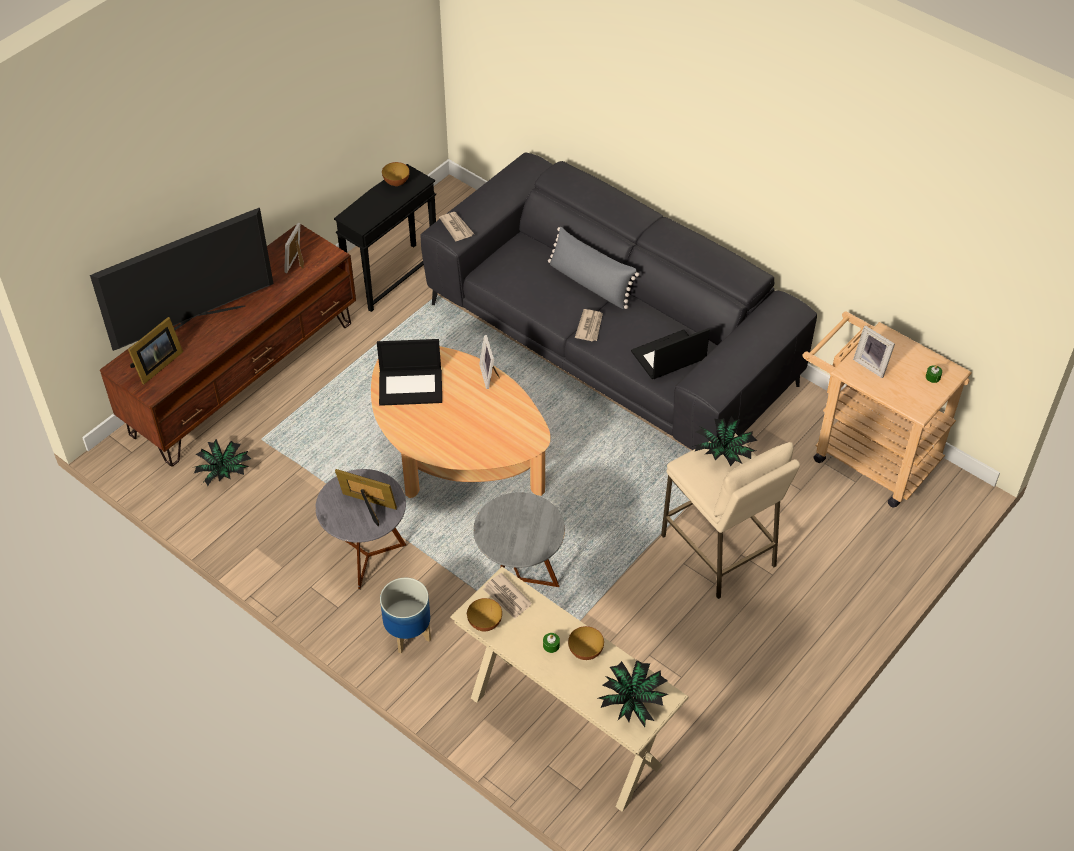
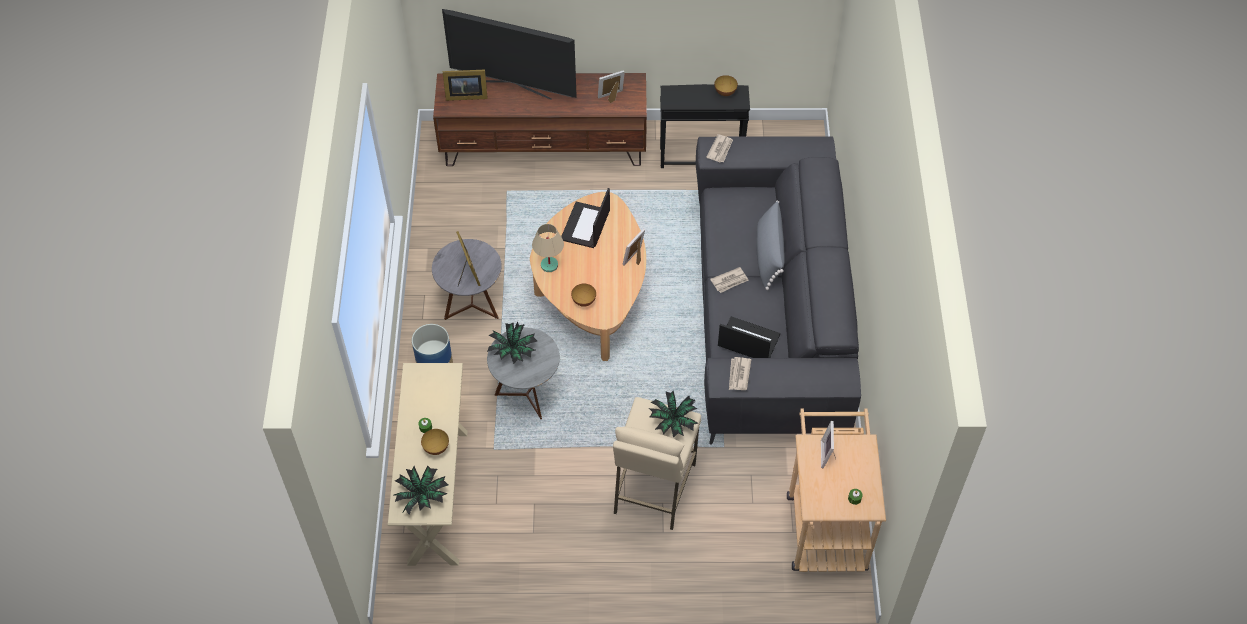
camera: 50 degrees right, 5 degrees up
(224, 472) = (465, 192): potted plant -> potted plant (512, 351)
(411, 386) = (586, 226): laptop -> laptop turned 60 degrees clockwise
(427, 443) = (549, 265): none -> beige table lamp
(485, 623) = (412, 383): bowl -> bowl (584, 301)
(507, 597) = (441, 381): newspaper -> newspaper (739, 375)

